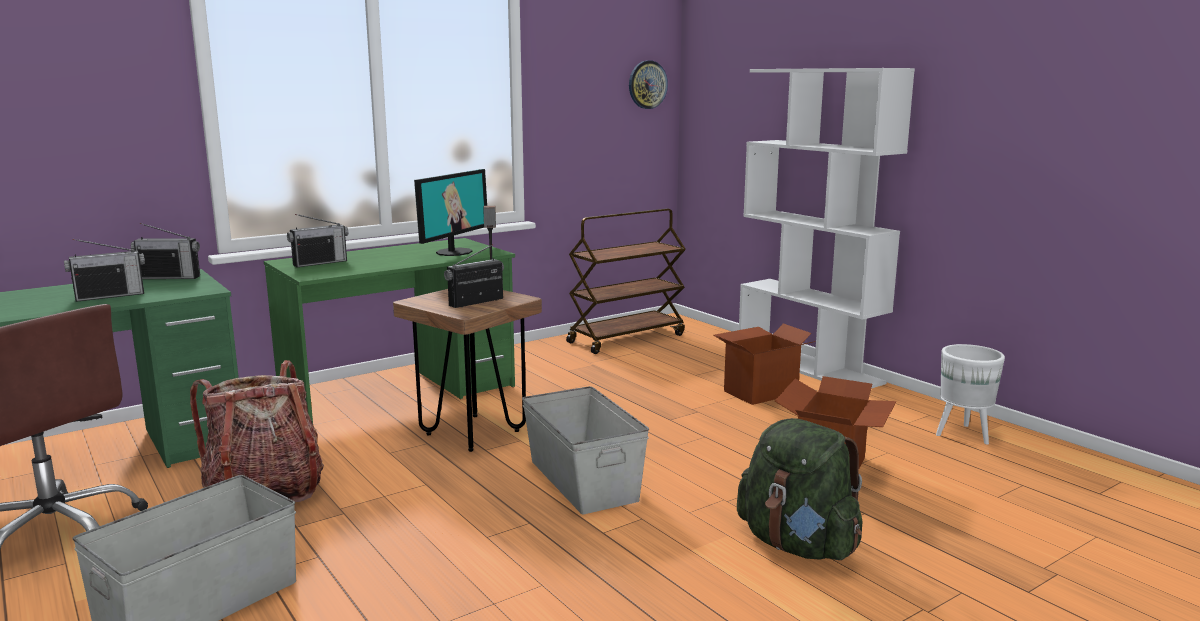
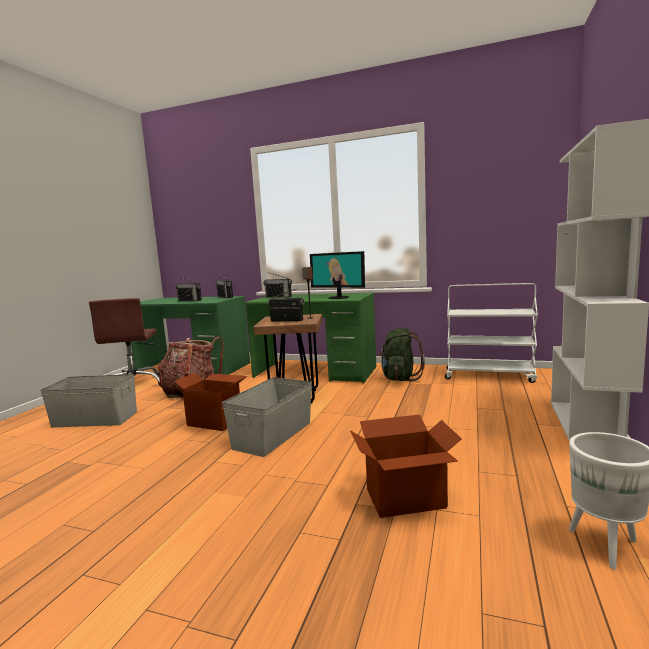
camera: 55 degrees right, 5 degrees down
(453, 252) = (338, 297): monitor -> monitor turned 45 degrees clockwise
(626, 338) = (489, 376): brown cart -> white cart
(647, 84) = (538, 190): wall clock -> none
(760, 392) = (493, 433): cardboard box -> cardboard box (215, 421)
(798, 545) = (254, 526): green backpack -> green backpack (399, 378)

